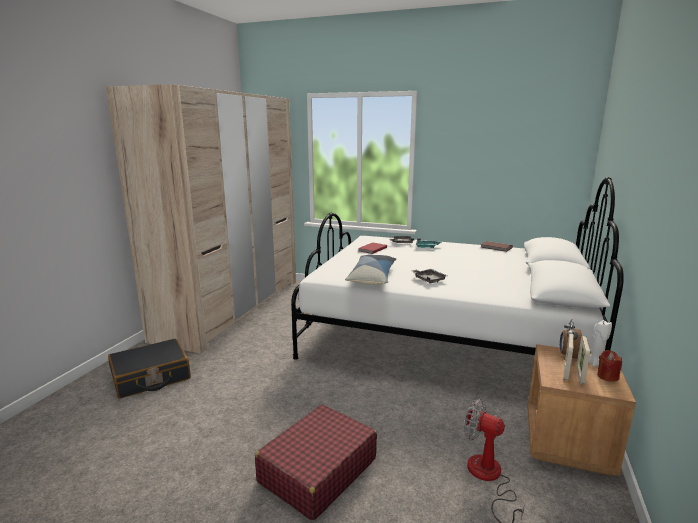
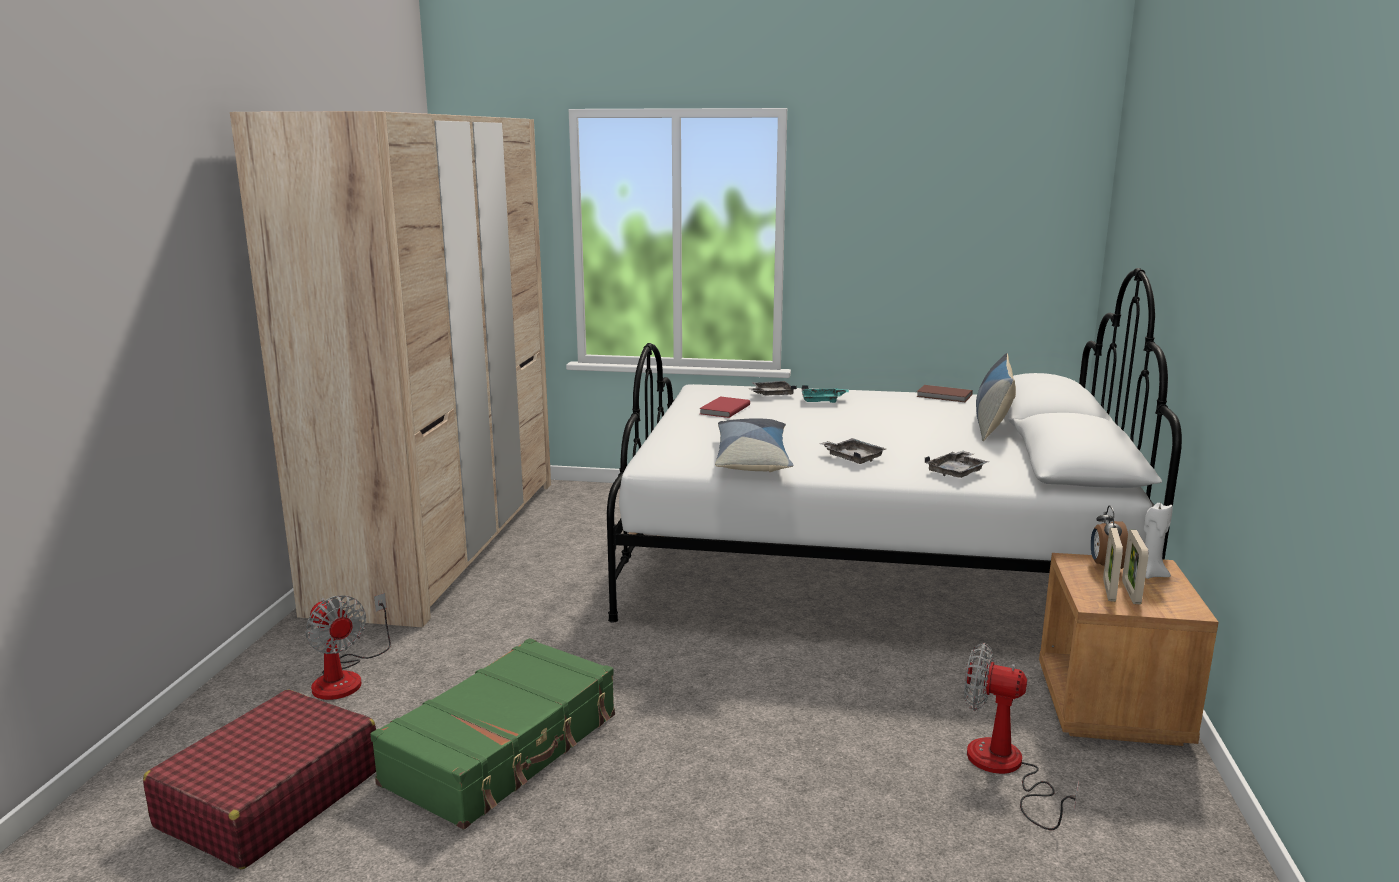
camera: 10 degrees left, 0 degrees up
(151, 377) = (346, 677): black suitcase -> fan
(208, 429) = (504, 749): none -> green suitcase
(317, 470) = (728, 790): red suitcase -> red suitcase (269, 799)
(485, 291) = (957, 472): none -> grey tray
(518, 264) = (992, 424): none -> pillow
(607, 376) = (1170, 591): red candle -> none

